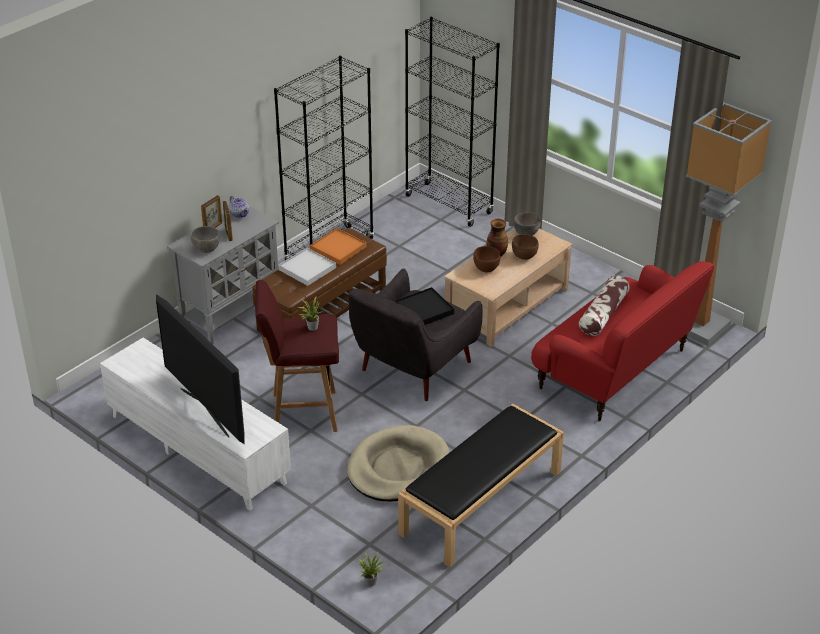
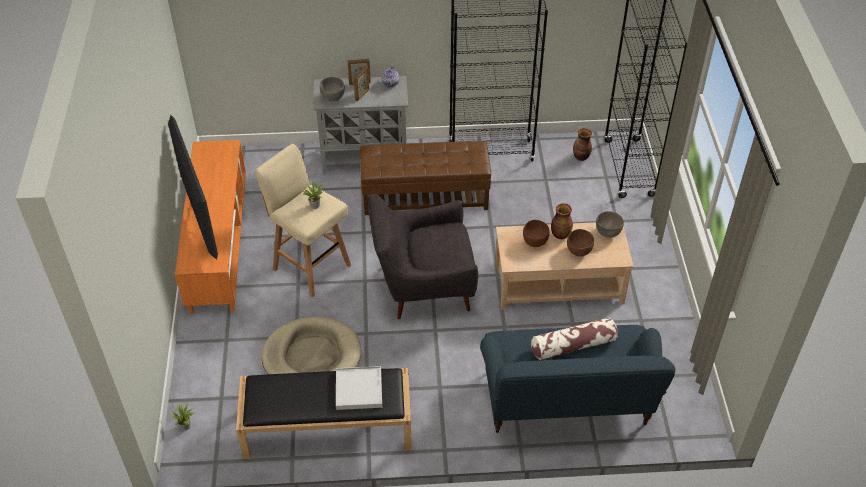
camera: 45 degrees right, 10 degrees up
(197, 449) = (218, 245): white tv stand -> orange tv stand
(205, 411) = (200, 221): television -> television turned 150 degrees clockwise
(302, 412) = (310, 266): red stool -> beige stool
(307, 269) = (410, 156): white tray -> white tray (359, 389)
(338, 248) = (453, 154): orange tray -> none
(403, 216) = (580, 157): none -> vase
(425, 309) = (442, 245): black tray -> none
(615, 371) = (566, 400): red sofa -> blue sofa
(701, 328) = (691, 417): floor lamp -> none

